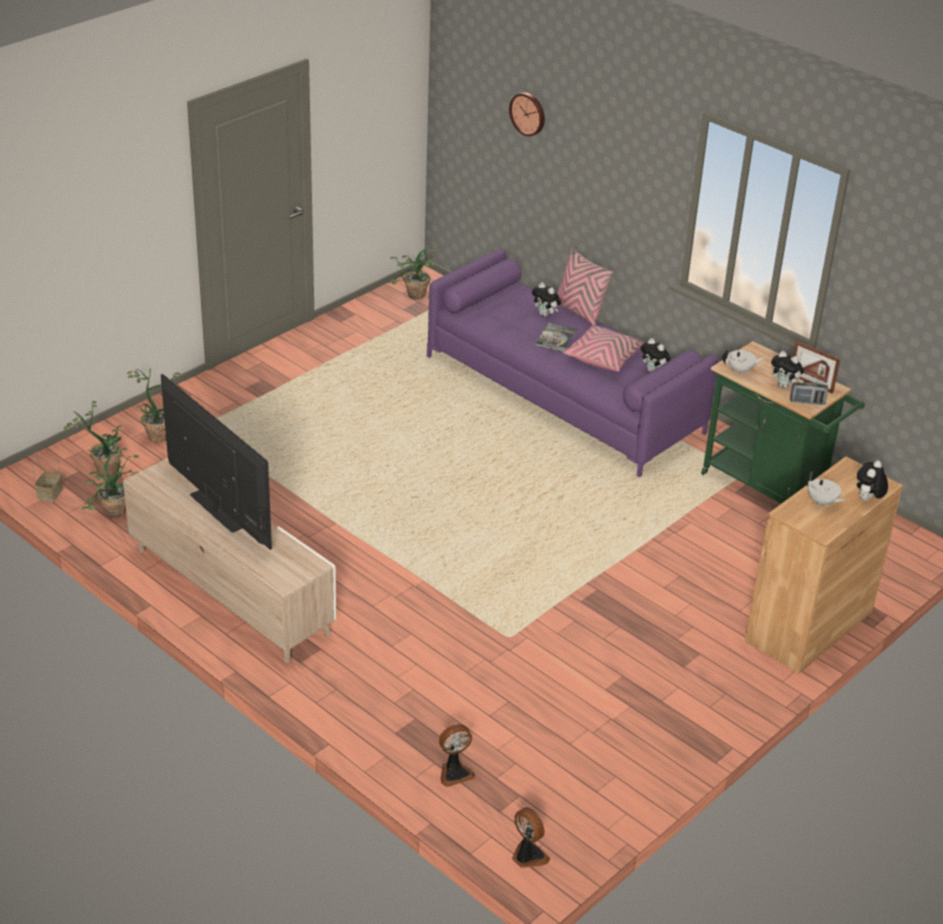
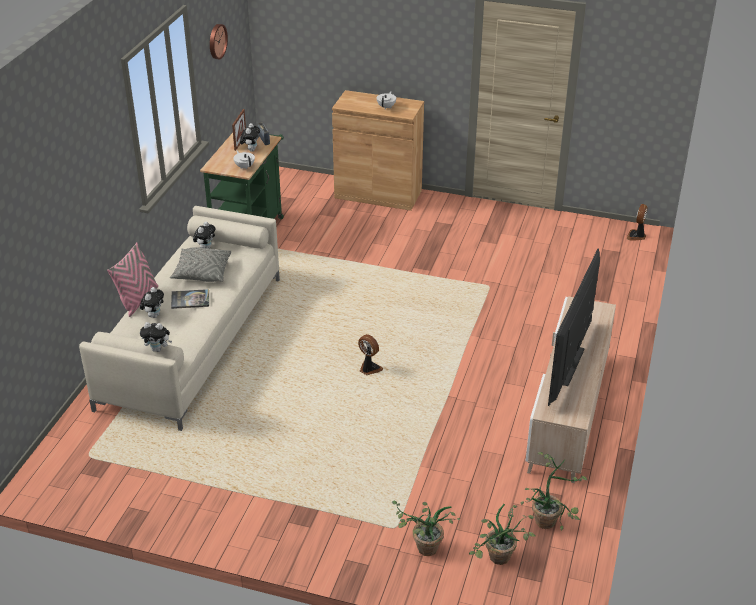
camera: 115 degrees left, 0 degrees up
(50, 493) = (561, 578): basket -> none
(413, 297) = (73, 478): potted plant -> none
(454, 772) = (611, 273): fan -> fan (369, 369)
(528, 113) = (31, 220): wall clock -> wall clock (216, 41)
(564, 394) = (192, 340): purple sofa -> beige sofa
(603, 357) = (202, 273): pink pillow -> grey pillow
(867, 500) = (370, 96): plush toy -> plush toy (158, 349)

